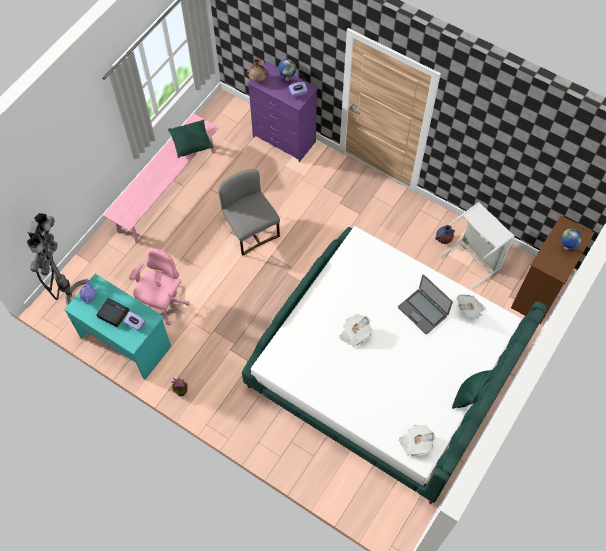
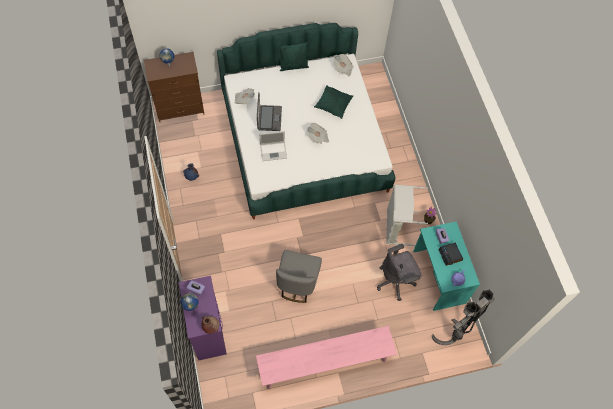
camera: 140 degrees left, 0 degrees up
(163, 303) = (396, 281): pink office chair -> grey office chair
(191, 142) = (286, 359): green pillow -> green pillow (333, 105)
(380, 281) = (274, 151): none -> laptop
(474, 259) = (189, 152): grey laundry basket -> grey laundry basket (397, 227)

